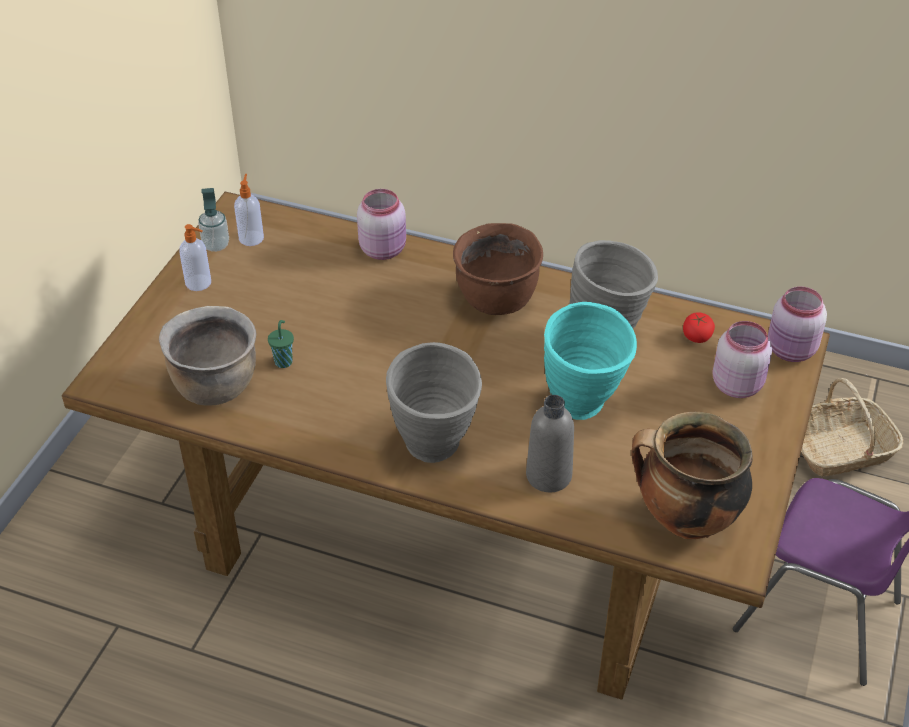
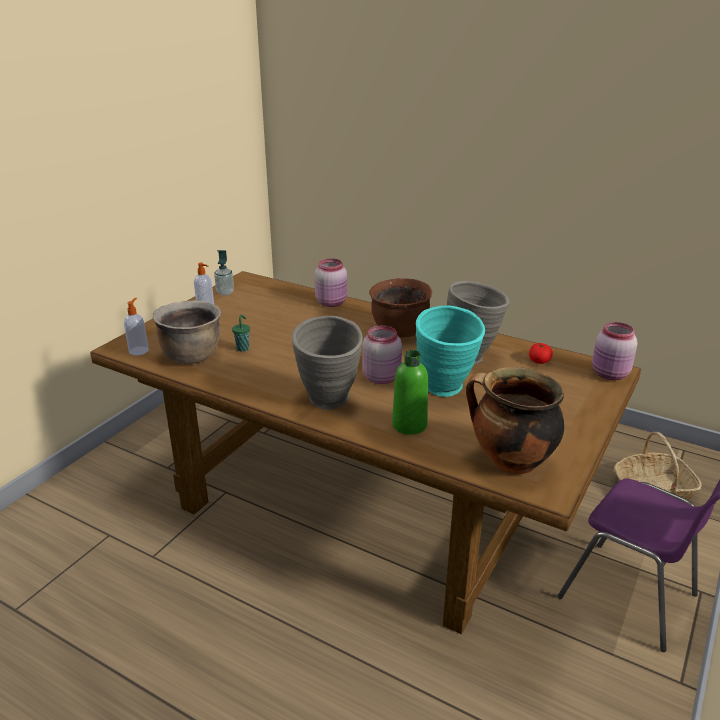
camera: 10 degrees right, 15 degrees down
(251, 237) = (249, 291): soap dispenser -> soap dispenser (139, 350)
(548, 476) = (409, 425): grey bottle -> green bottle
(737, 384) = (566, 388): pink jar -> pink jar (382, 377)

